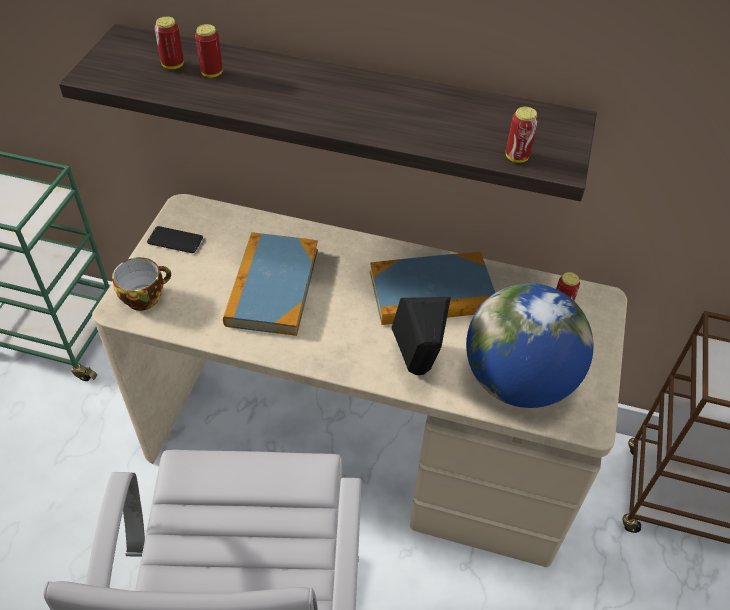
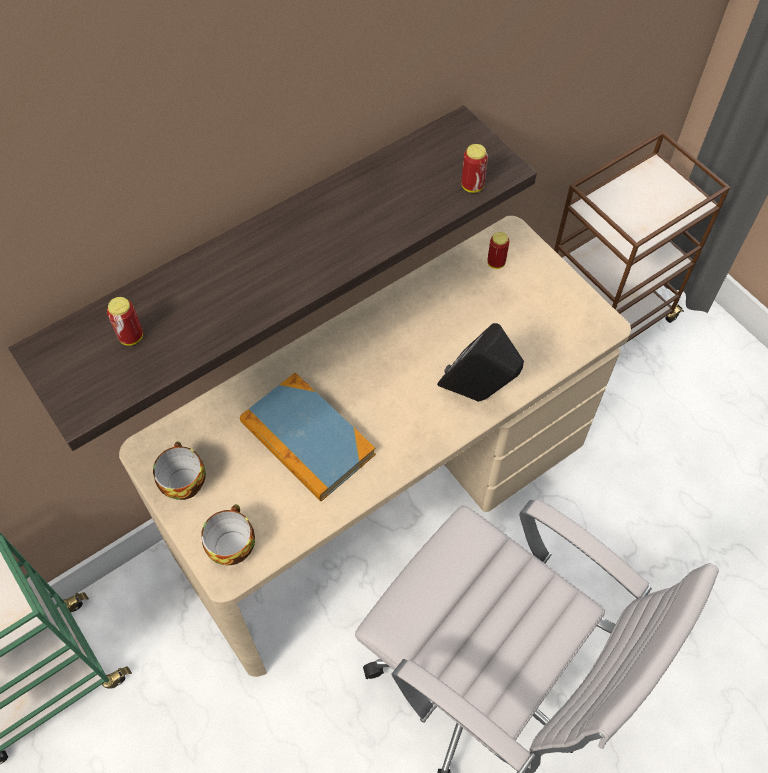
camera: 50 degrees left, 10 degrees up
(175, 240) = (182, 482): phone -> cup
(212, 73) = (173, 314): can -> none
(432, 293) = (412, 333): book -> none
(518, 381) = (538, 339): globe -> none

